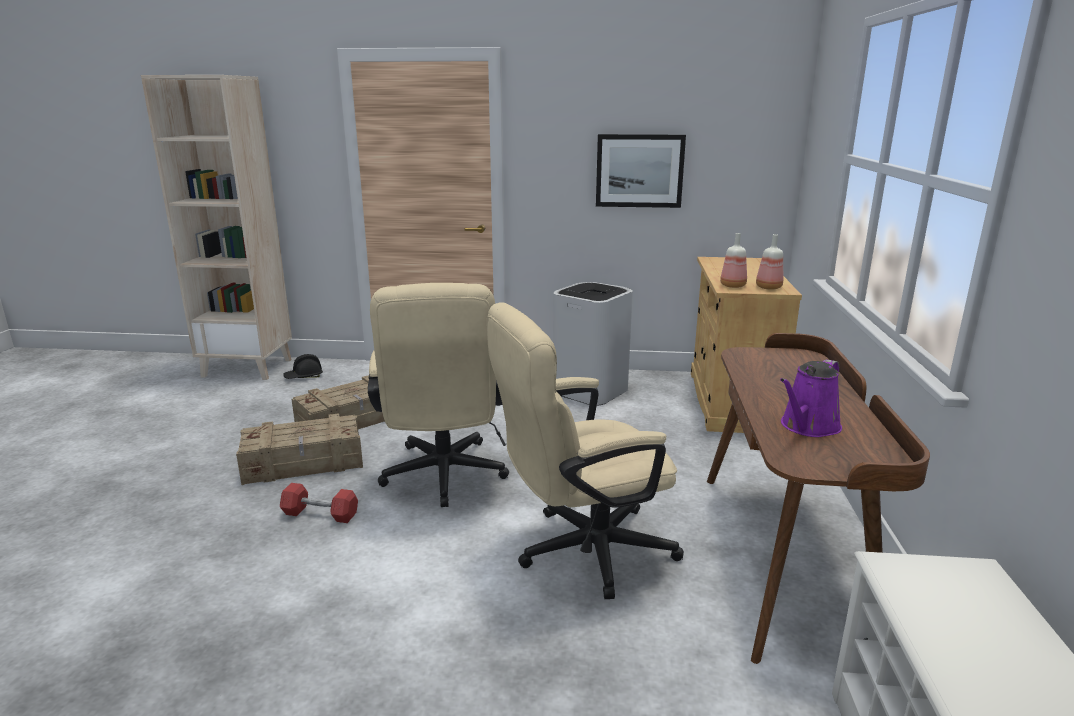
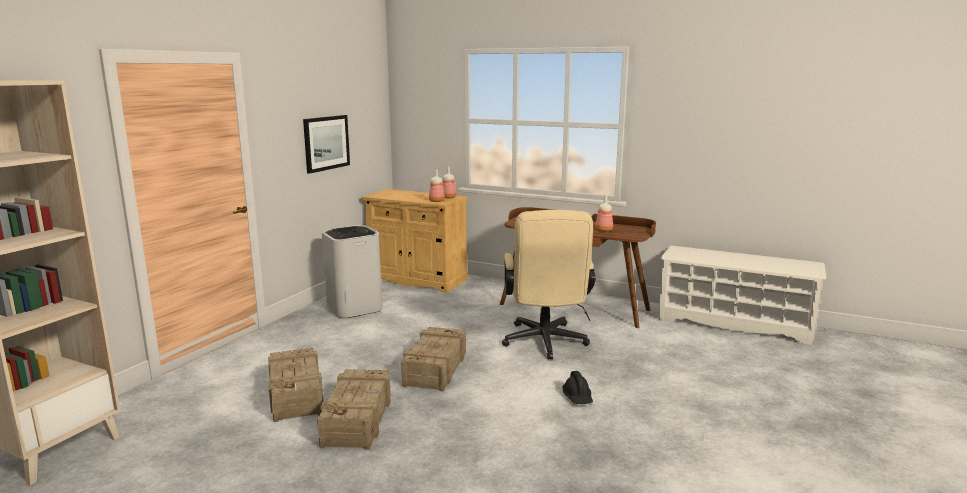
camera: 70 degrees left, 5 degrees down
(304, 376) = (146, 414): black hard hat -> black hard hat (577, 397)
(320, 514) = (448, 415): red dumbbell -> none
(443, 478) = (435, 369): beige office chair -> crate
(807, 427) = (604, 230): purple watering can -> bottle

